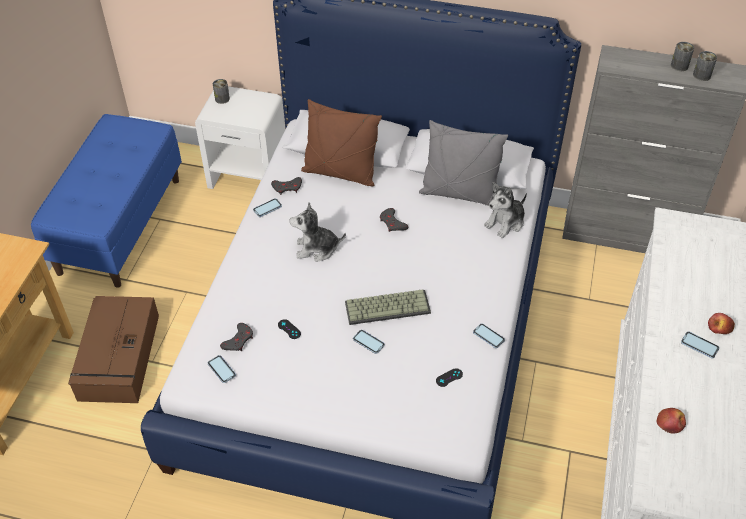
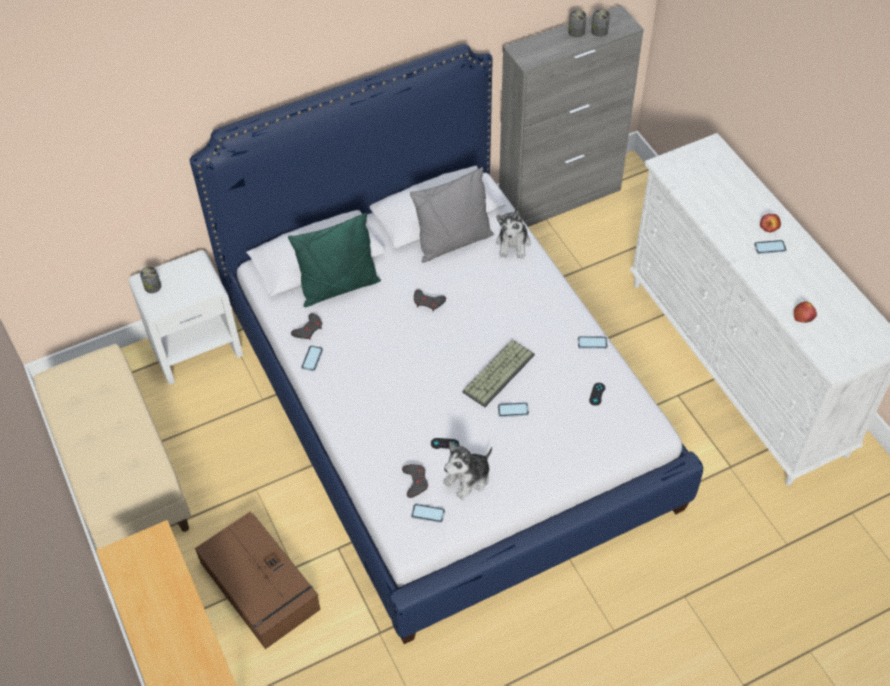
camera: 40 degrees left, 5 degrees up
(120, 224) = (122, 474): blue bench -> beige bench
(317, 249) = (392, 365): plush toy -> plush toy (468, 478)
(340, 173) = (339, 287): brown pillow -> green pillow

